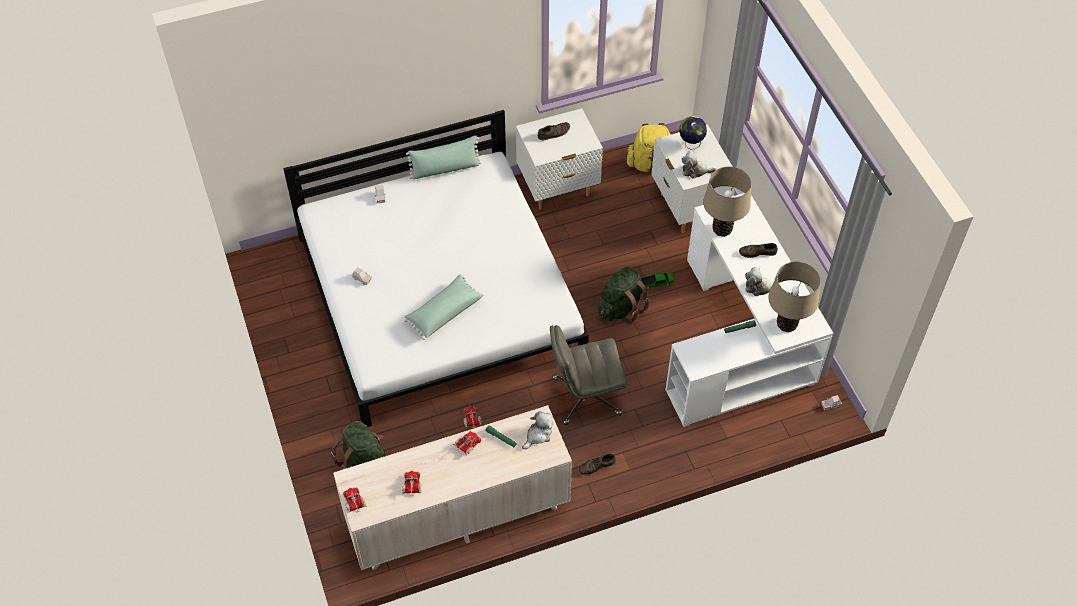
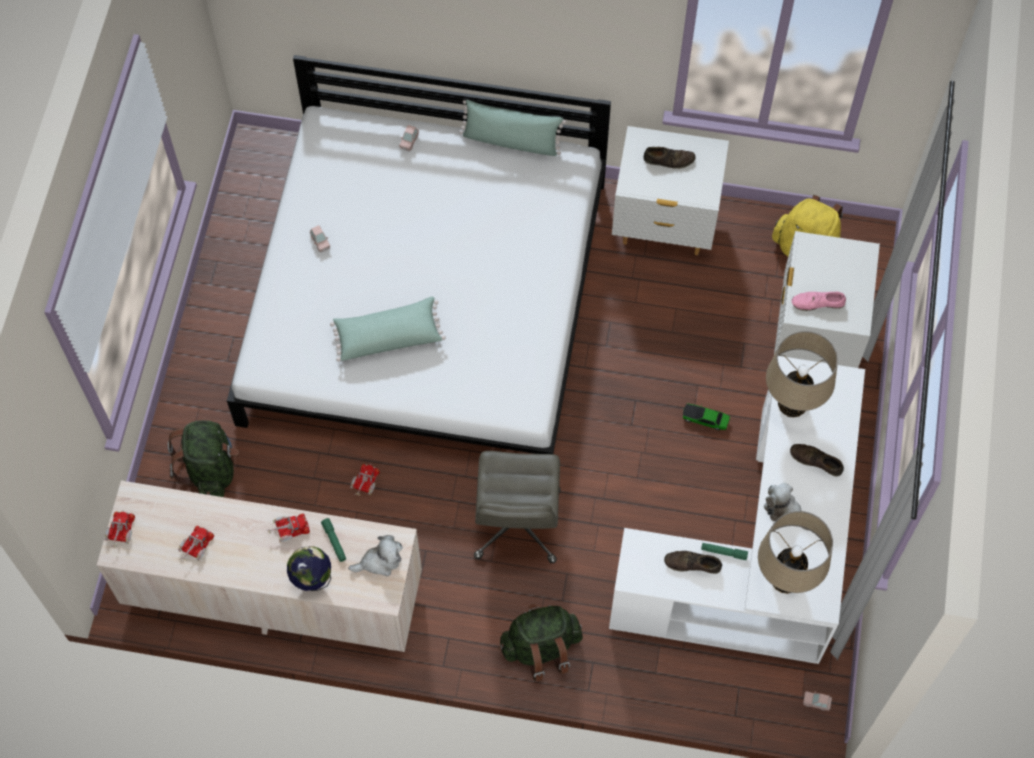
camera: 30 degrees right, 10 degrees up
(585, 396) = (517, 525): grey office chair -> grey office chair turned 105 degrees counterclockwise
(596, 466) = (473, 622): brown shoe -> brown shoe (692, 564)
(621, 308) = (637, 430): green backpack -> green backpack (541, 647)
(691, 144) = (837, 262): globe -> globe (312, 580)
(695, 171) = (817, 303): plush toy -> pink shoe

